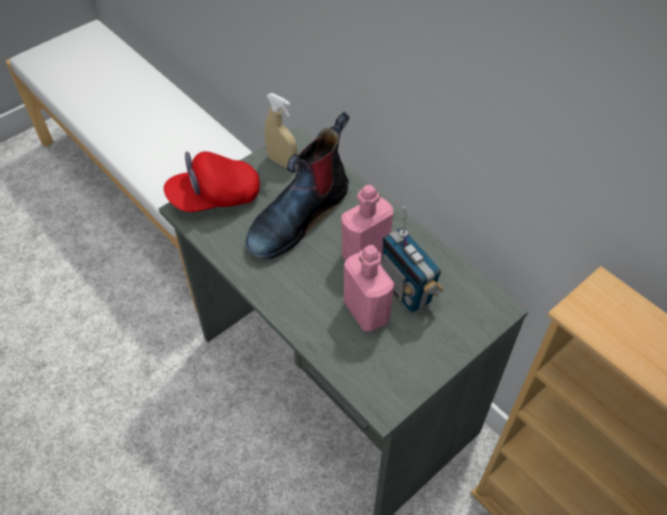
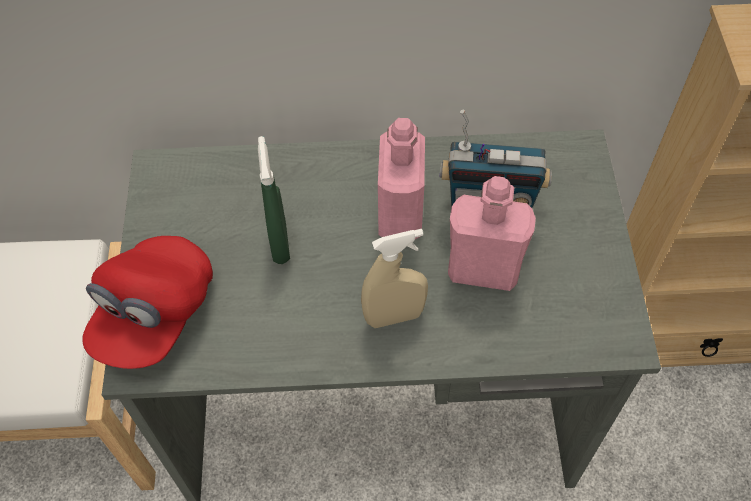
camera: 50 degrees left, 5 degrees up
(282, 162) = (176, 203): beige spray bottle -> beige spray bottle (394, 316)
(298, 216) = (279, 243): boot -> green spray bottle

